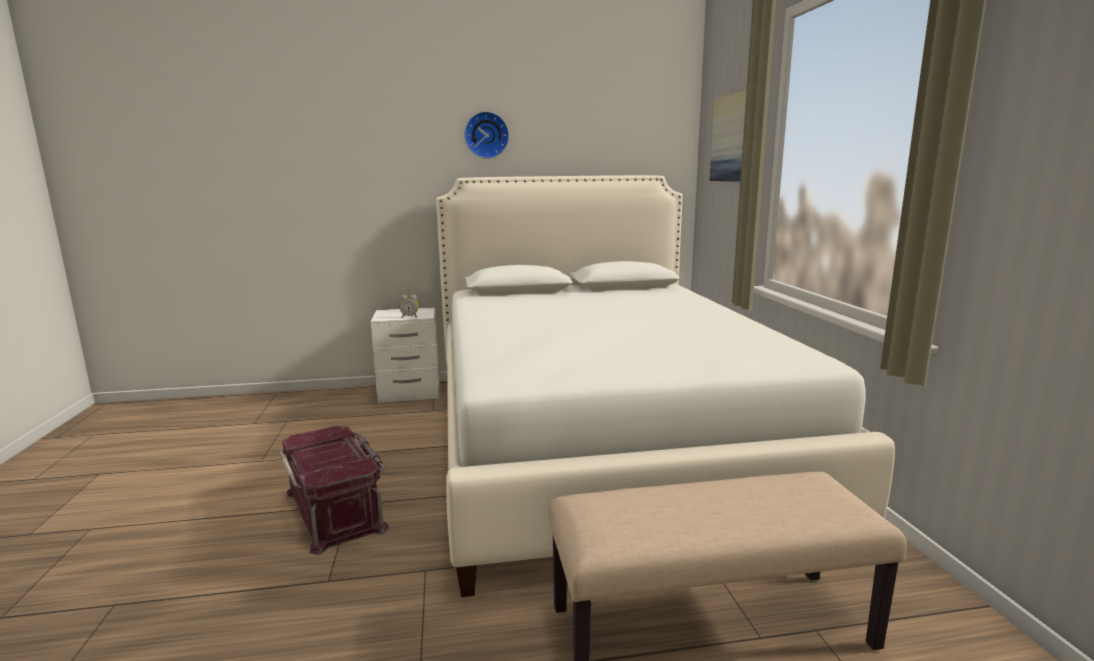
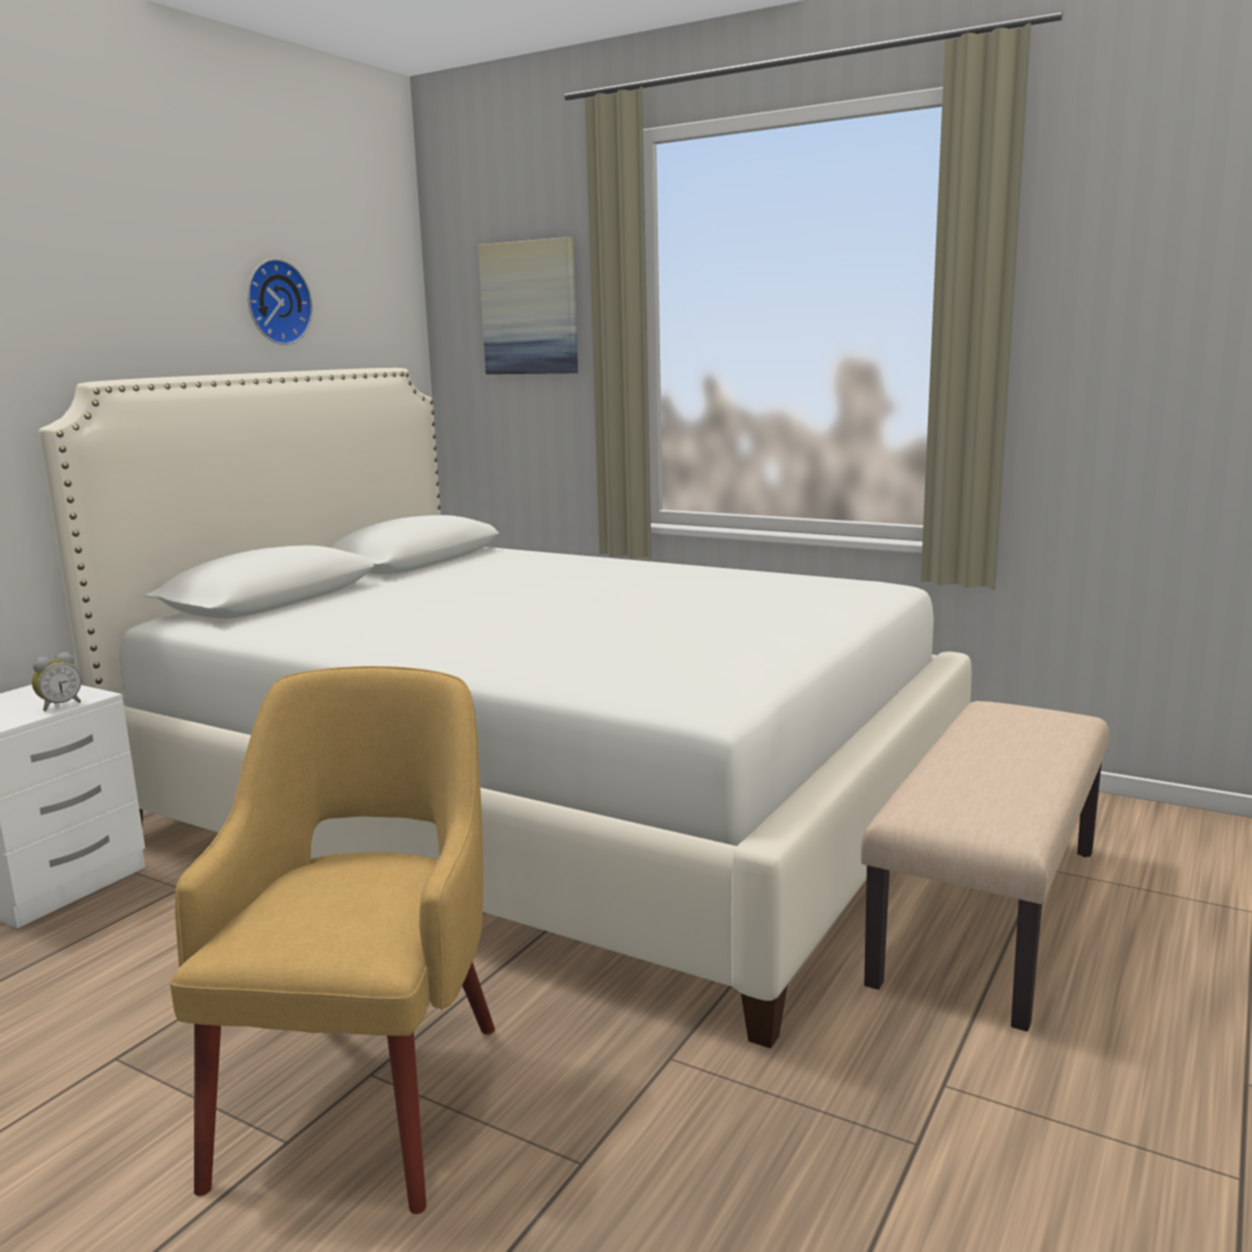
camera: 50 degrees left, 0 degrees up
(336, 510) = (366, 1094): red storage box -> yellow armchair
(486, 135) = (110, 290): wall clock -> wall clock (275, 302)

